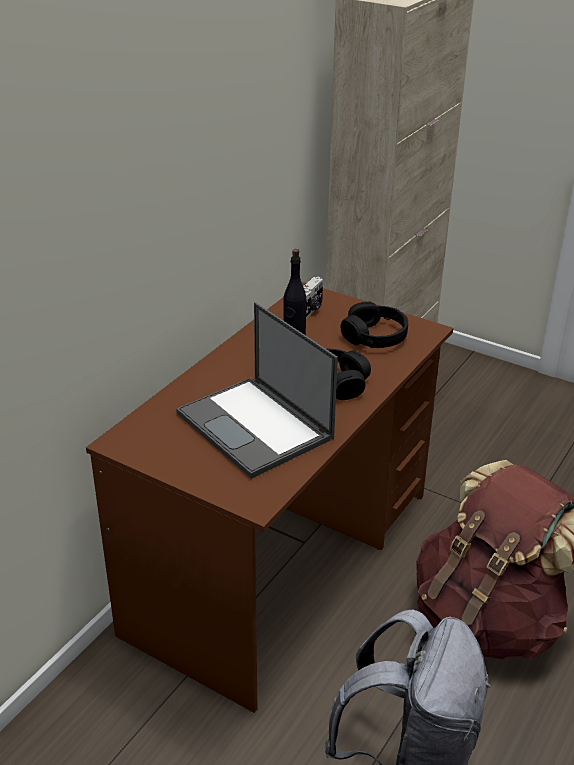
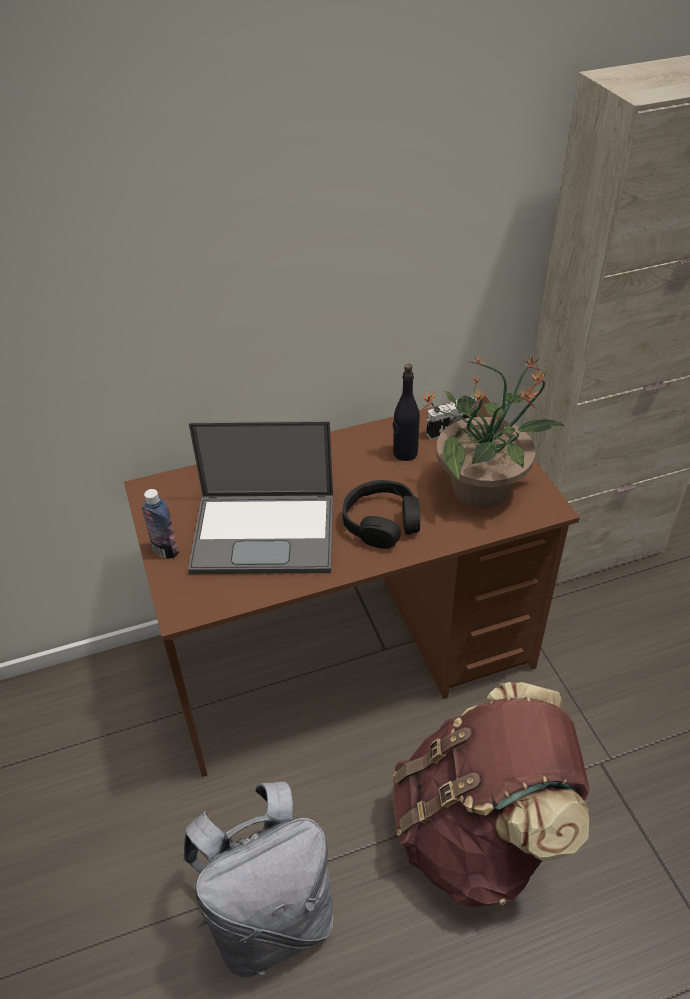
camera: 40 degrees right, 10 degrees up
(190, 473) = (165, 550): none -> bottle
(256, 426) = (266, 532): laptop -> laptop turned 90 degrees counterclockwise
(374, 336) = (483, 488): black headphones -> potted plant

